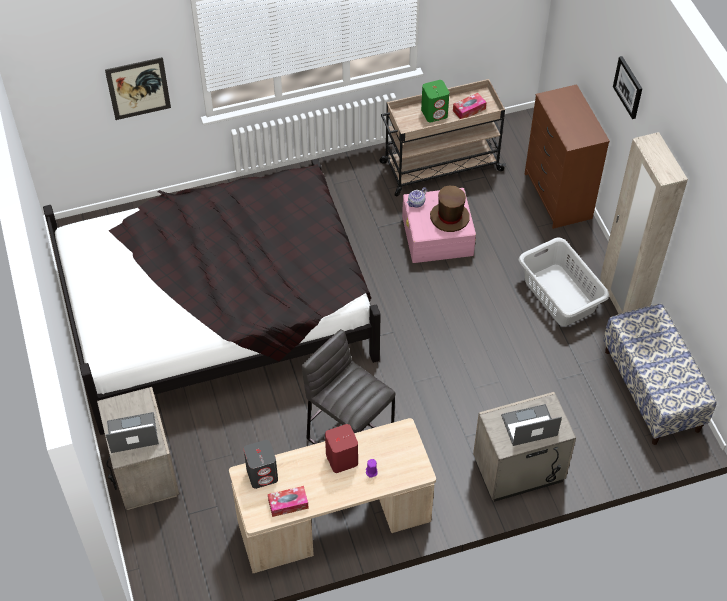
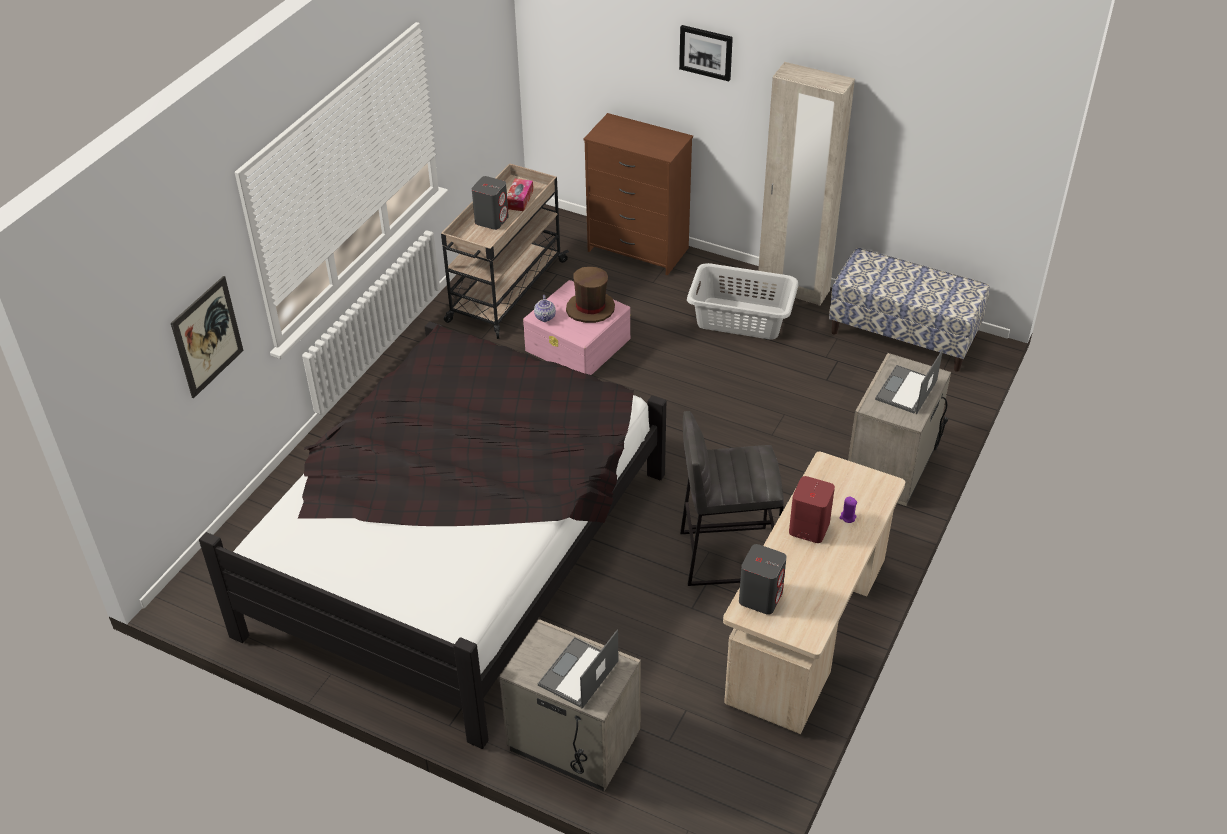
camera: 45 degrees left, 10 degrees down
(288, 504) = (818, 601): tissue box -> none
(434, 113) = (492, 220): green speaker -> grey speaker

